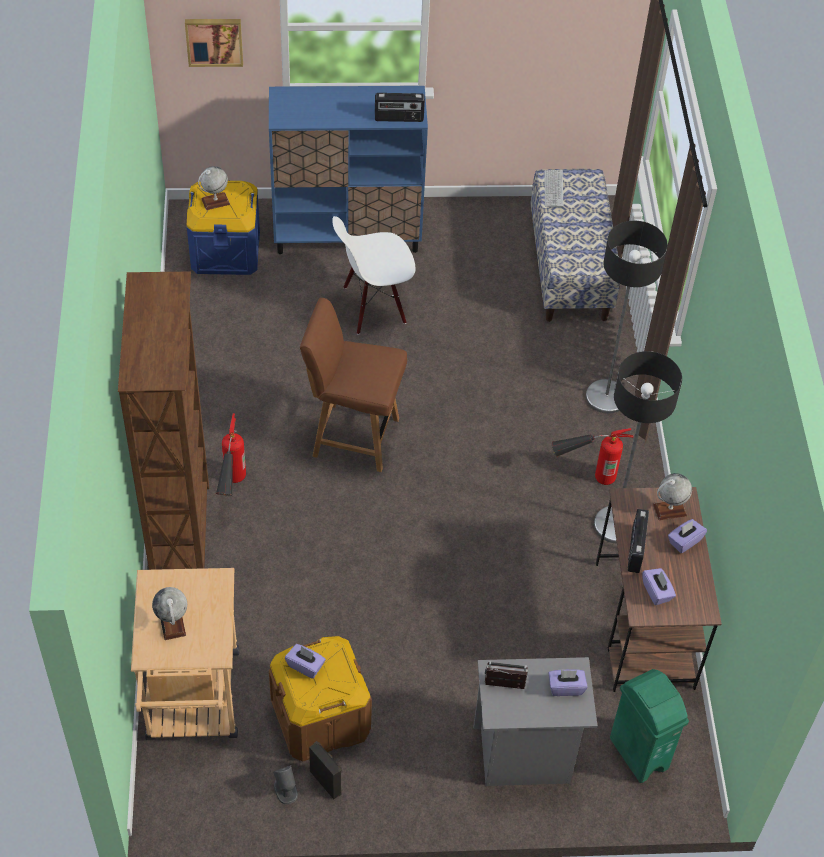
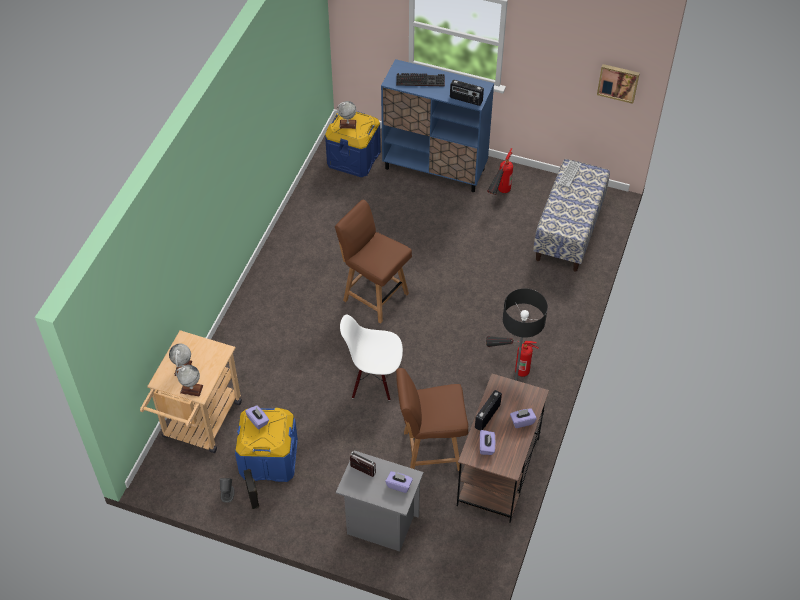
camera: 25 degrees right, 0 degrees up
(183, 536) = (242, 324): brown bookcase -> none
(214, 40) = (367, 21): picture -> picture (618, 82)
(232, 491) = (284, 306): fire extinguisher -> fire extinguisher (499, 196)
(320, 718) = (268, 459): brown storage box -> blue storage box
(322, 107) = (421, 80): none -> keyboard
(373, 306) = (428, 219): white chair -> white chair (374, 380)
(539, 627) = (430, 450): none -> brown chair
(606, 397) = (549, 320): floor lamp -> none
(638, 753) = (452, 548): green trash can -> none
(669, 510) = (523, 399): globe -> globe (191, 389)

